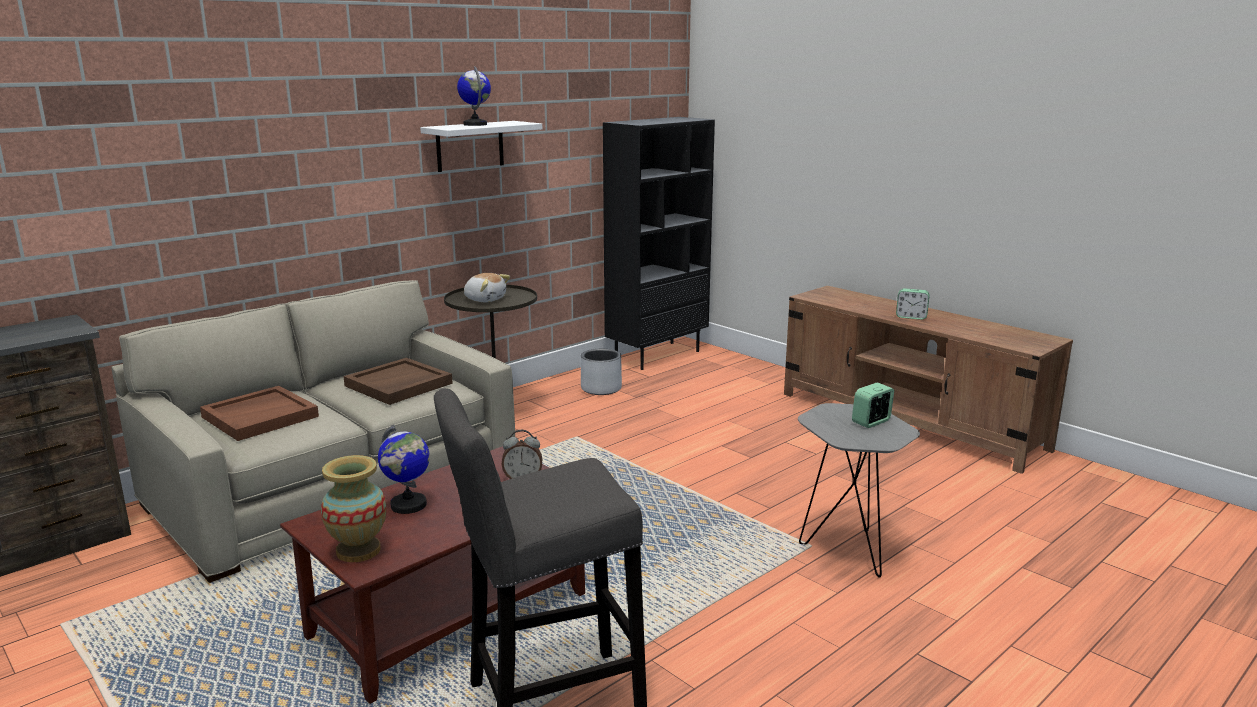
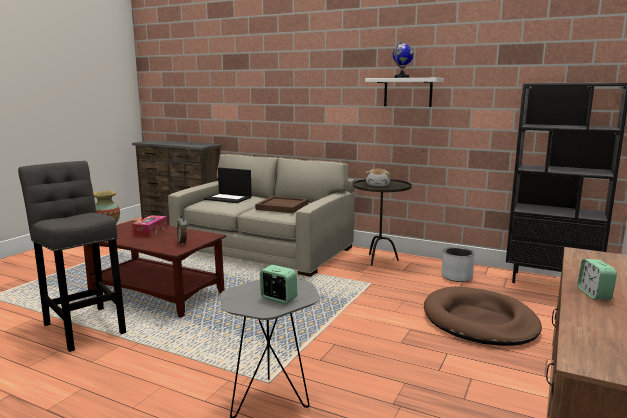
camera: 70 degrees right, 5 degrees down
(260, 416) = (228, 198): brown tray -> laptop
(408, 505) = (150, 231): globe -> tissue box
(724, 410) = (479, 321): none -> brown dog bed

